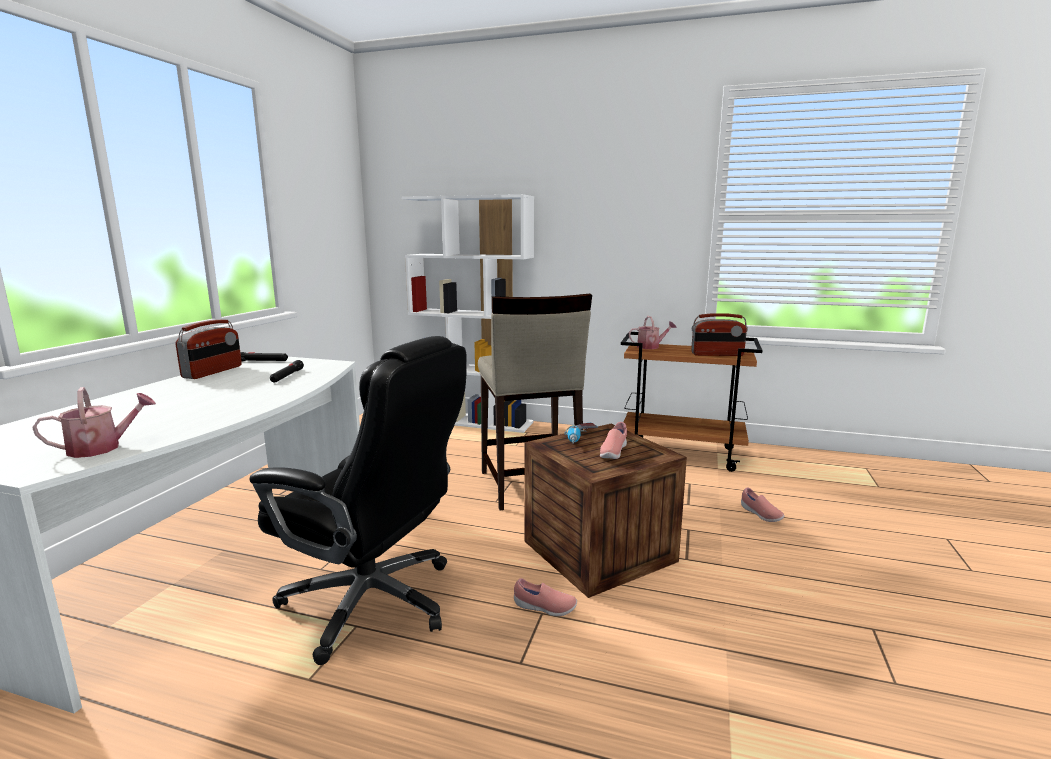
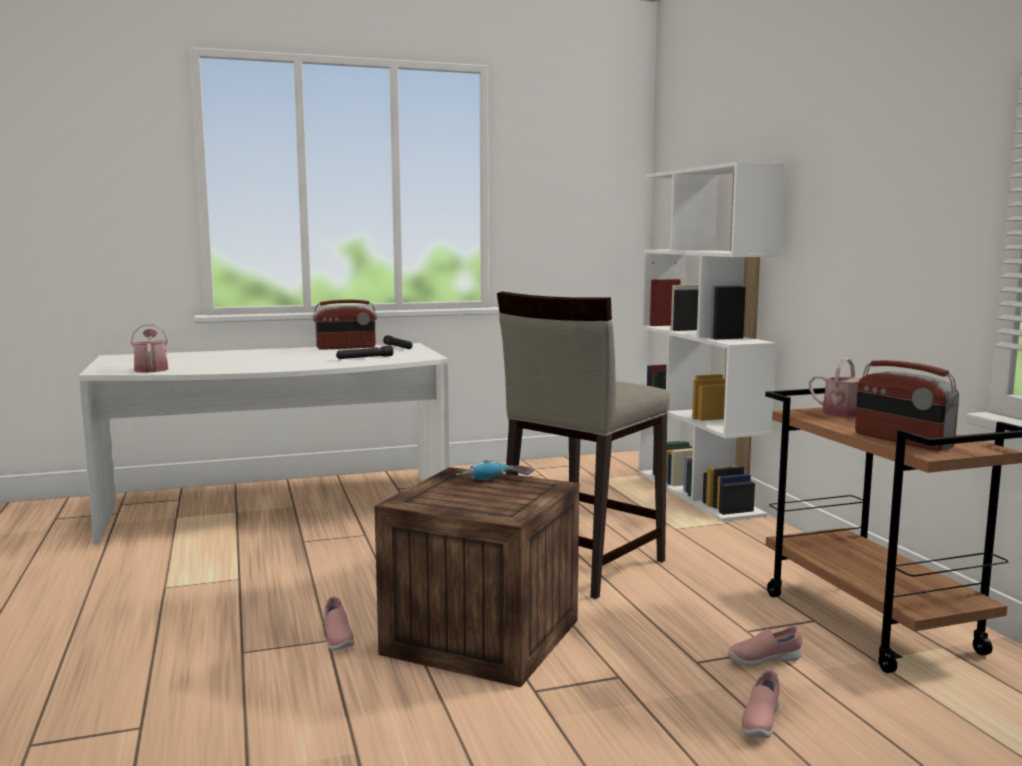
camera: 55 degrees right, 5 degrees down
(102, 448) = (151, 369): watering can -> watering can turned 135 degrees counterclockwise
(373, 602) = (276, 573): black office chair -> none
(613, 453) = (475, 498): pink shoe -> pink shoe (763, 660)

